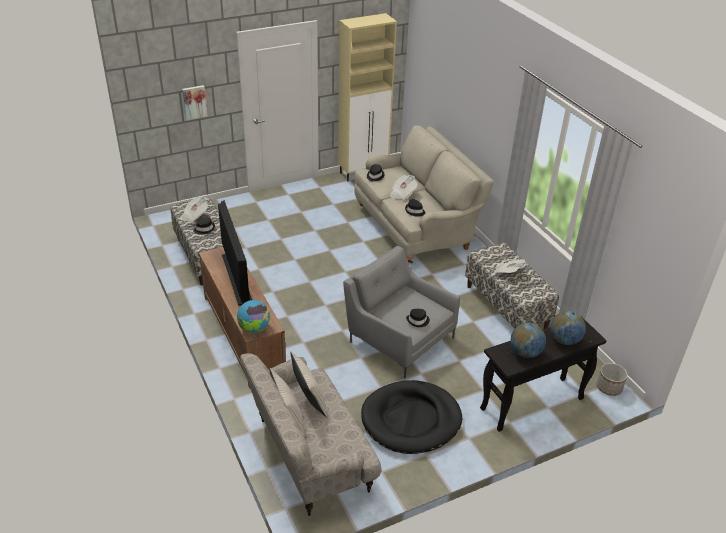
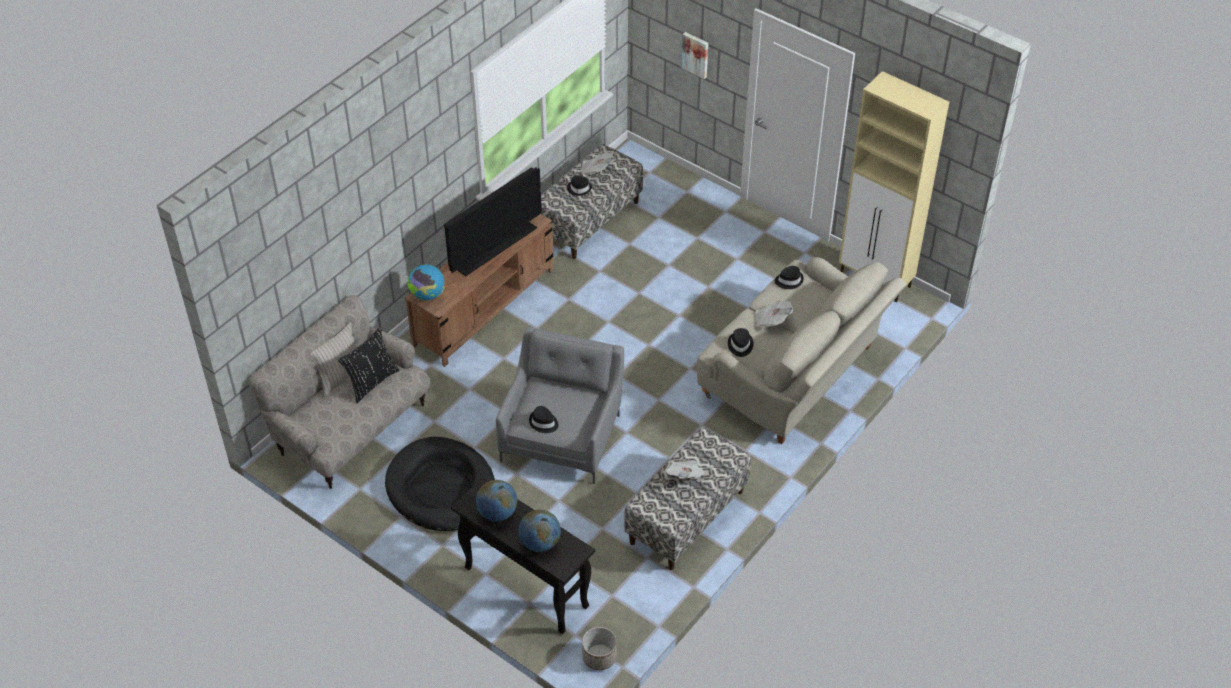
camera: 65 degrees right, 10 degrees up
(309, 401) = (371, 382): beige pillow -> black pillow

